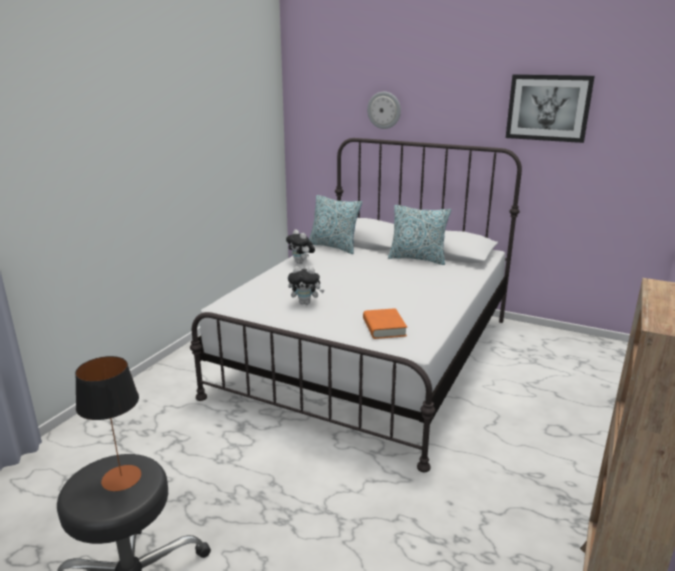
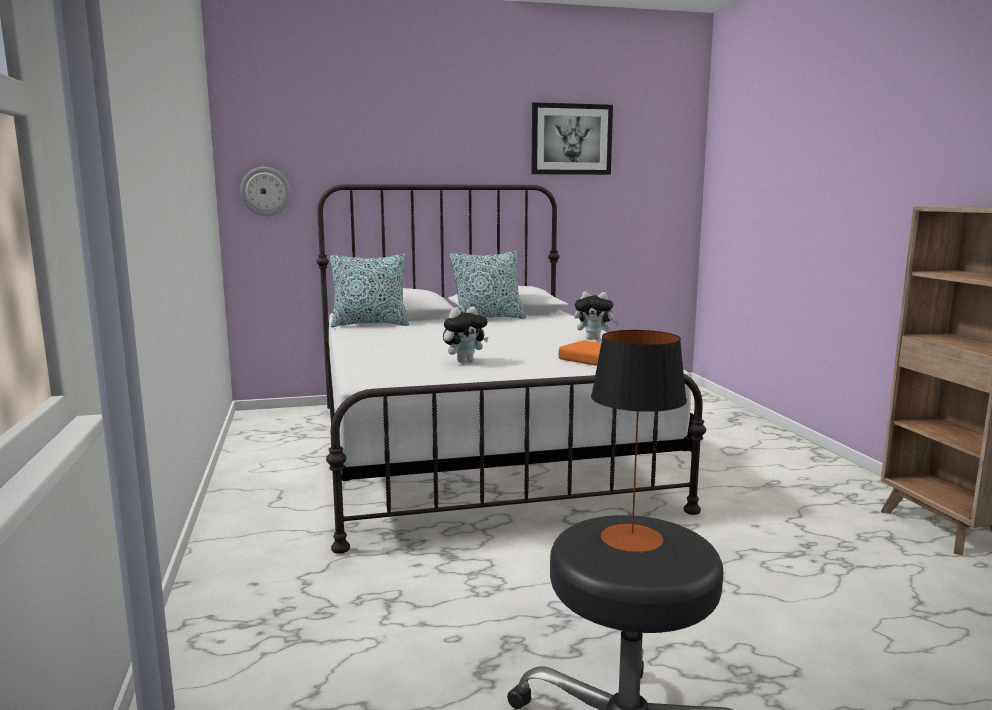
camera: 40 degrees left, 10 degrees down
(301, 263) = (366, 339): plush toy -> plush toy (594, 339)
(384, 110) = (378, 147): wall clock -> wall clock (265, 191)

